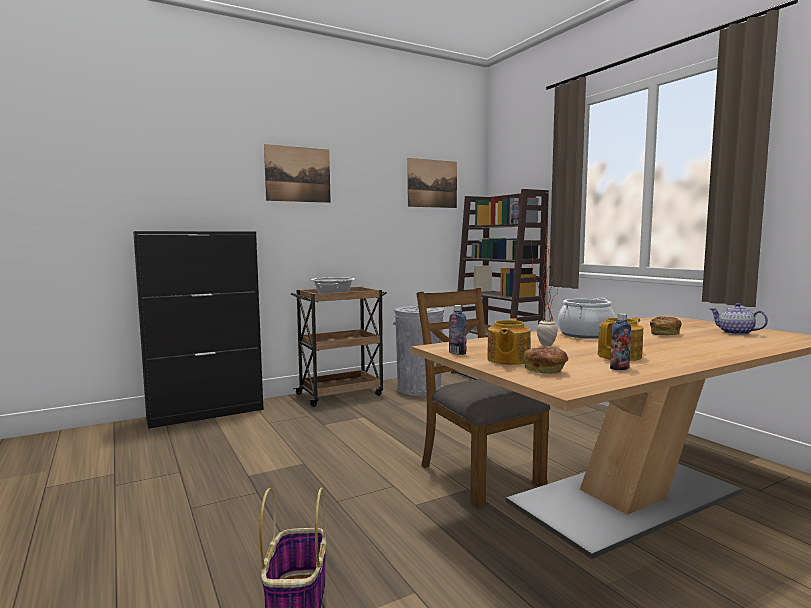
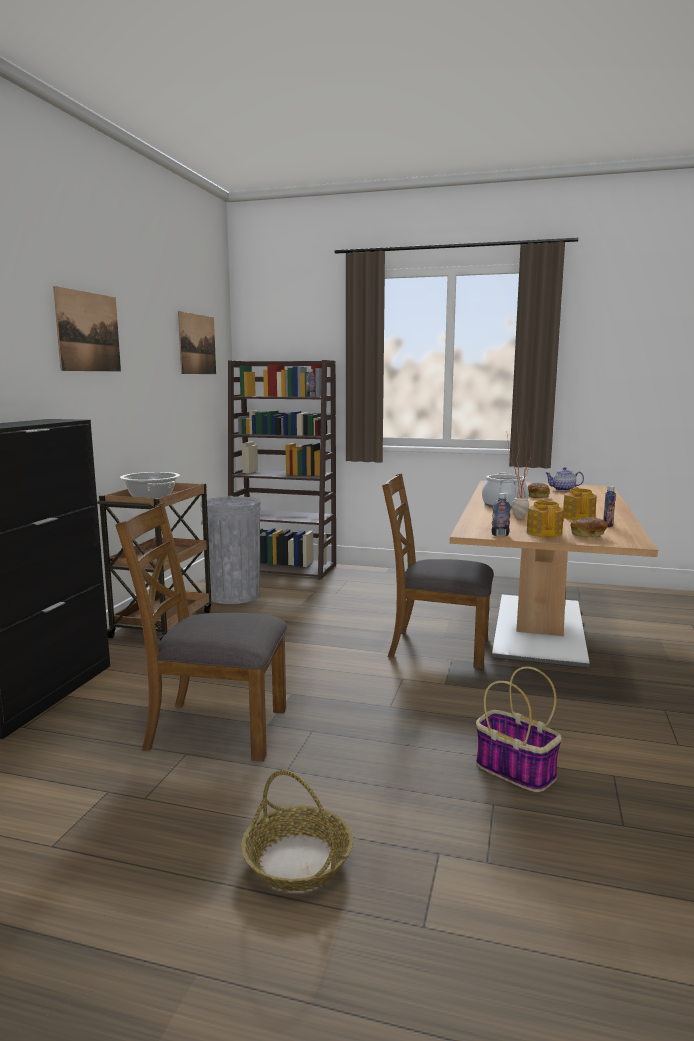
camera: 45 degrees left, 5 degrees up
(70, 562) = (297, 860): none -> basket
(221, 465) = (215, 729): none -> brown chair
(507, 360) = (544, 533): teapot -> teapot turned 150 degrees counterclockwise

